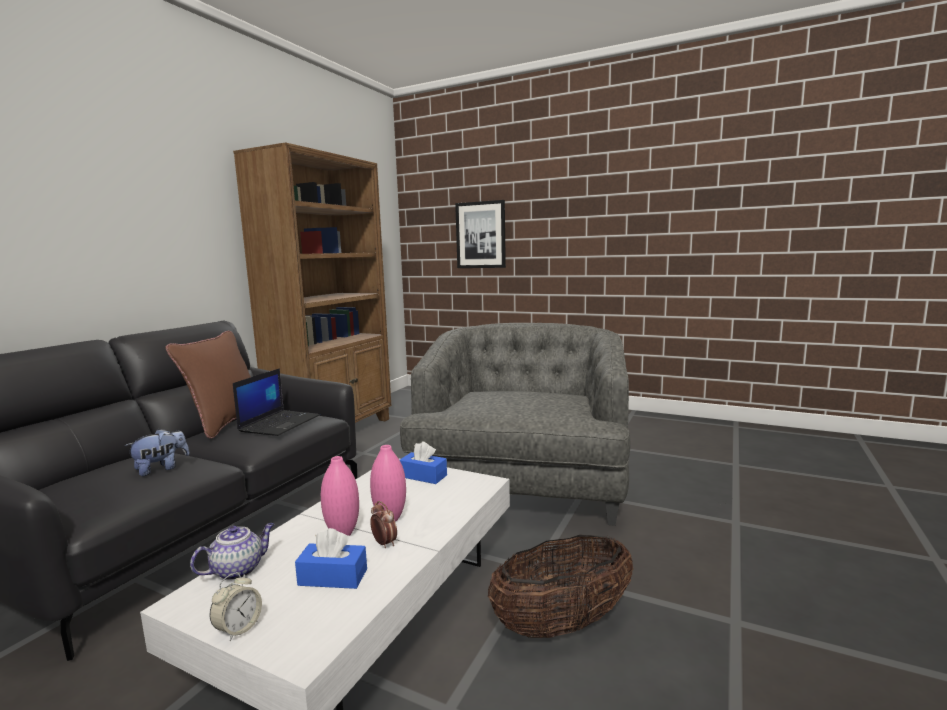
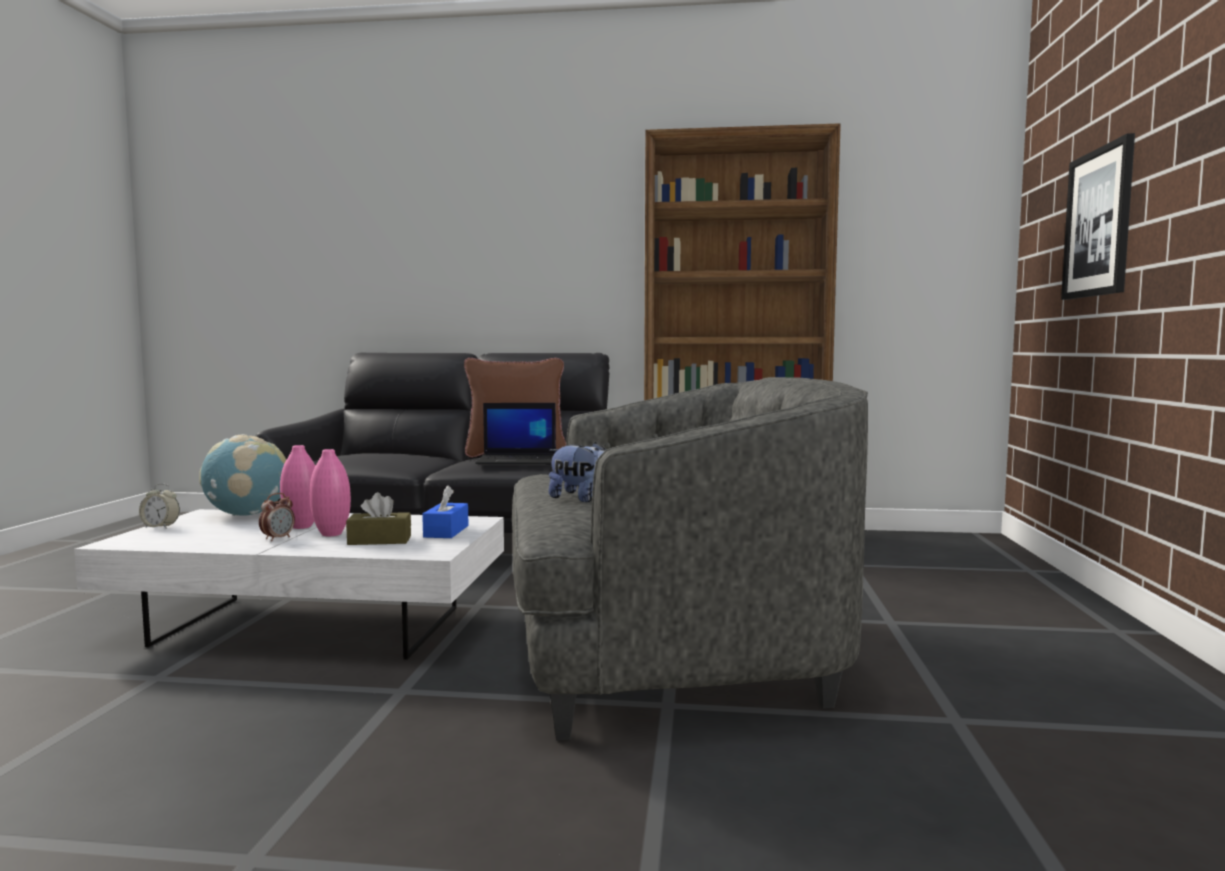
camera: 70 degrees right, 5 degrees down
(161, 469) = (386, 458): plush toy -> plush toy (582, 499)
(238, 569) = (247, 515): teapot -> globe
(333, 577) = (221, 534): blue tissue box -> none
(432, 499) = (379, 540): none -> brown tissue box
(562, 624) = (275, 718): basket -> none

